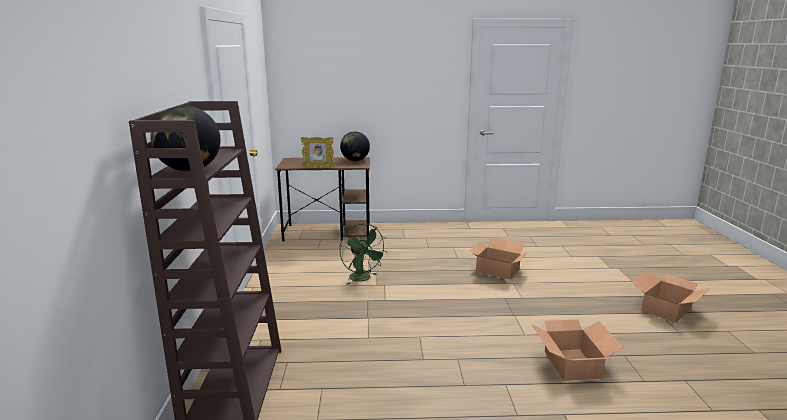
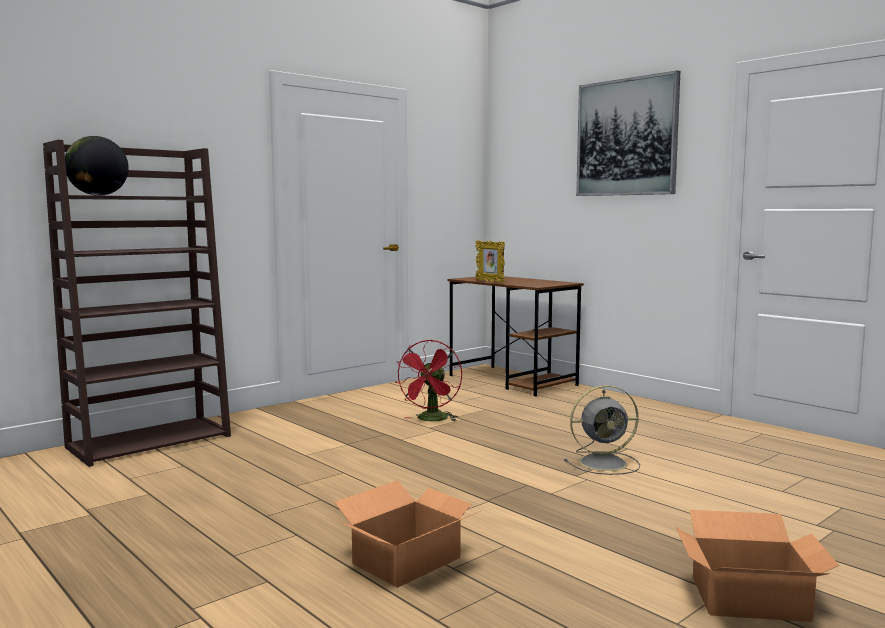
camera: 50 degrees right, 10 degrees down
(355, 160) = (551, 283): globe -> none
(363, 279) = (431, 420): green fan -> red fan
(397, 58) = (626, 137): none -> picture
(497, 270) = (605, 463): cardboard box -> grey fan

